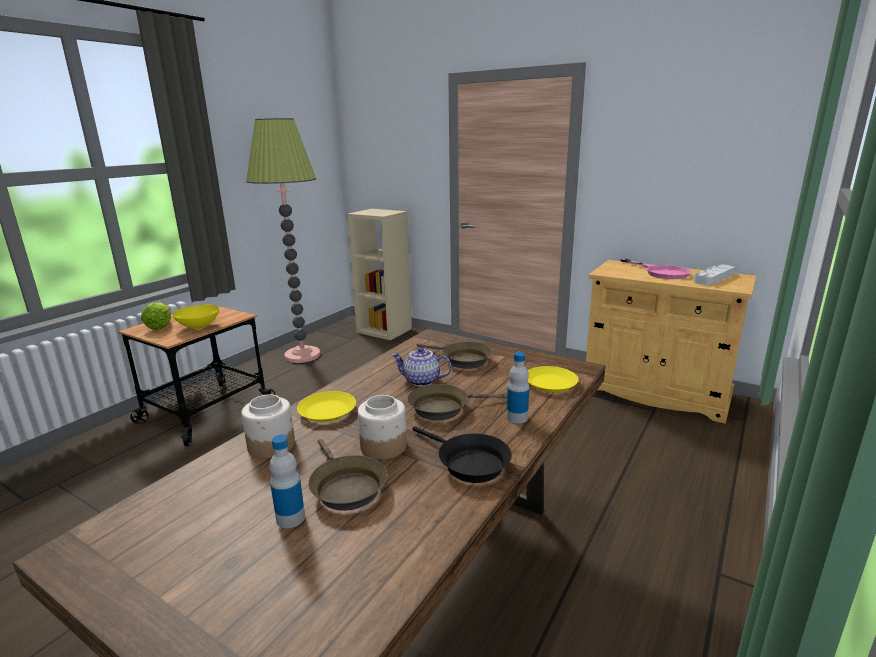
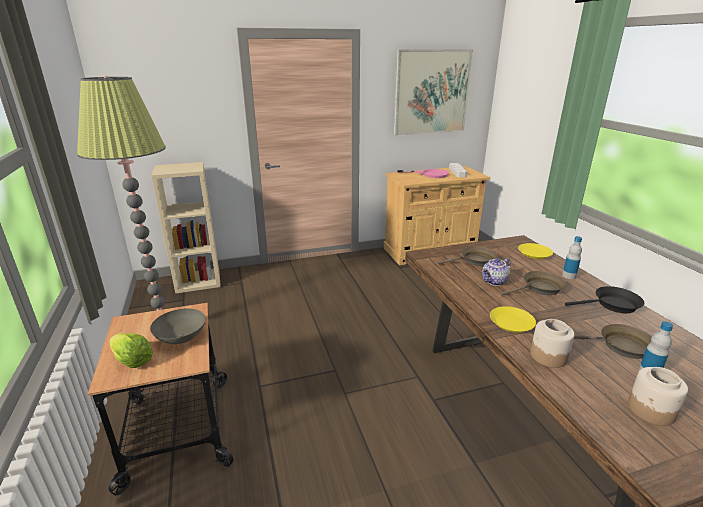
camera: 50 degrees left, 5 degrees up
(198, 326) = (181, 339): yellow bowl -> grey bowl
(383, 446) = (577, 321): jar -> jar (651, 410)
(443, 408) = (539, 288): brown frying pan -> brown frying pan turned 135 degrees counterclockwise
(695, 148) = (431, 92): none -> picture

